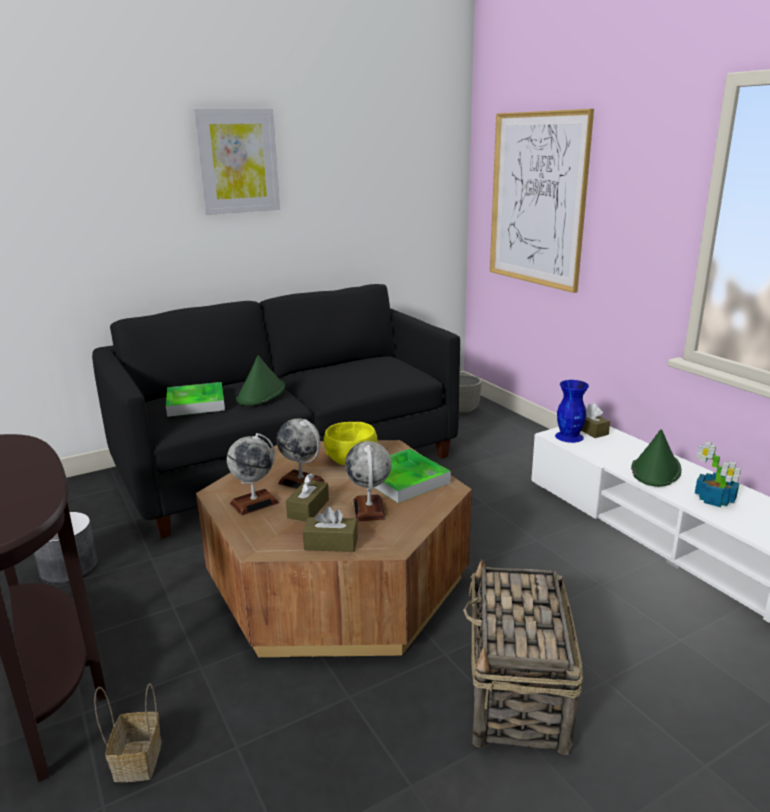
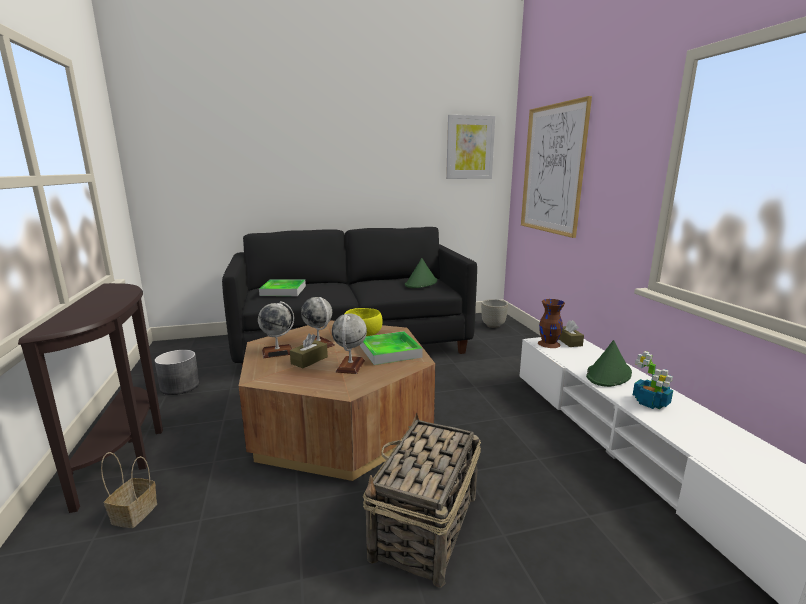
camera: 15 degrees right, 5 degrees down
(237, 161) = (340, 138): picture -> picture (470, 147)
(261, 393) = (328, 289): green hat -> green hat (421, 283)
(331, 543) = (306, 383): brown tissue box -> none
(569, 437) = (549, 344): blue vase -> brown vase

